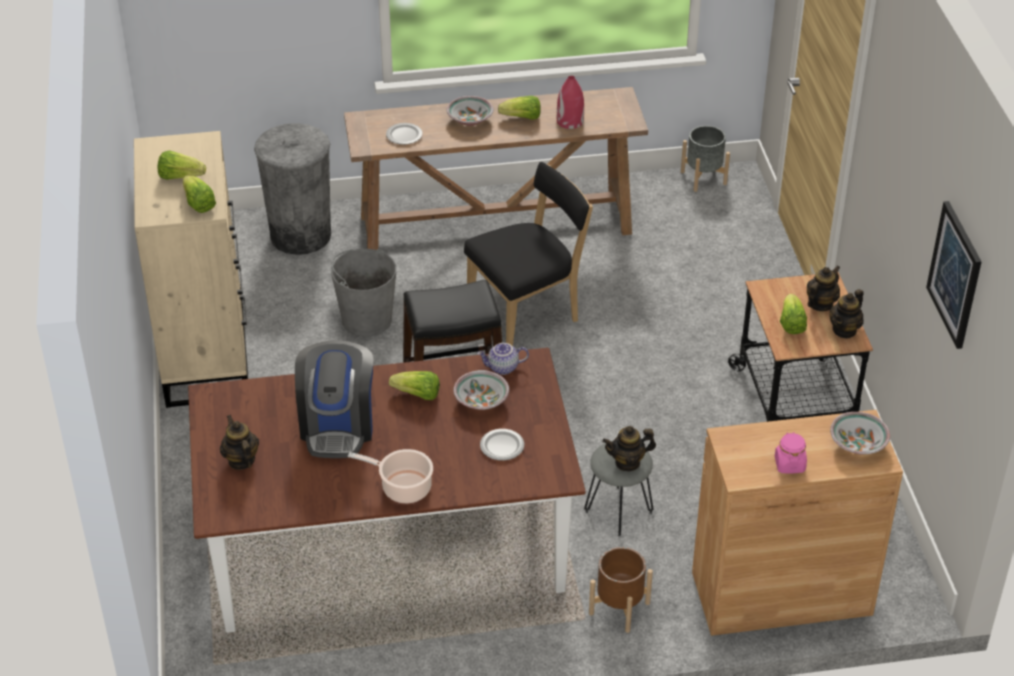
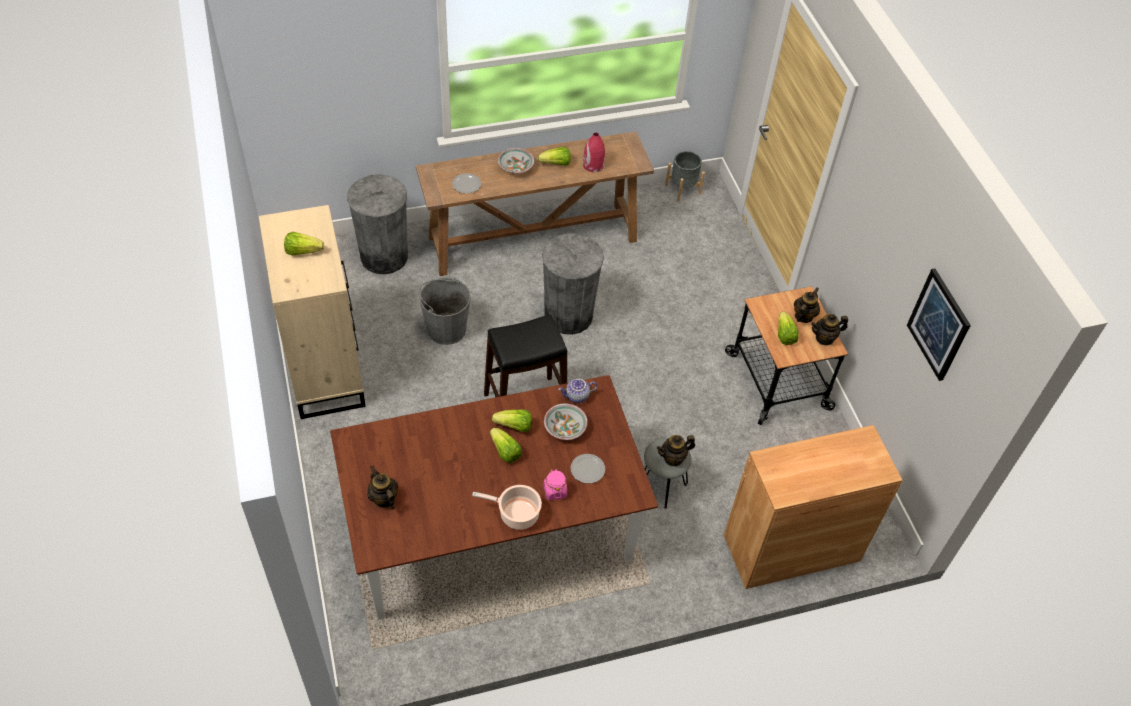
camera: 10 degrees left, 10 degrees up
(198, 203) = (322, 277): lettuce -> lettuce (505, 451)
(337, 426) = (456, 460): coffee machine -> none
(528, 312) = (568, 315): black chair -> grey trash can
(619, 608) = (674, 571): brown planter -> none
(789, 464) = (817, 480): pink jar -> pink jar (555, 491)
(844, 330) = (824, 338): teapot -> teapot turned 45 degrees clockwise
(857, 443) = (865, 457): bowl -> none

